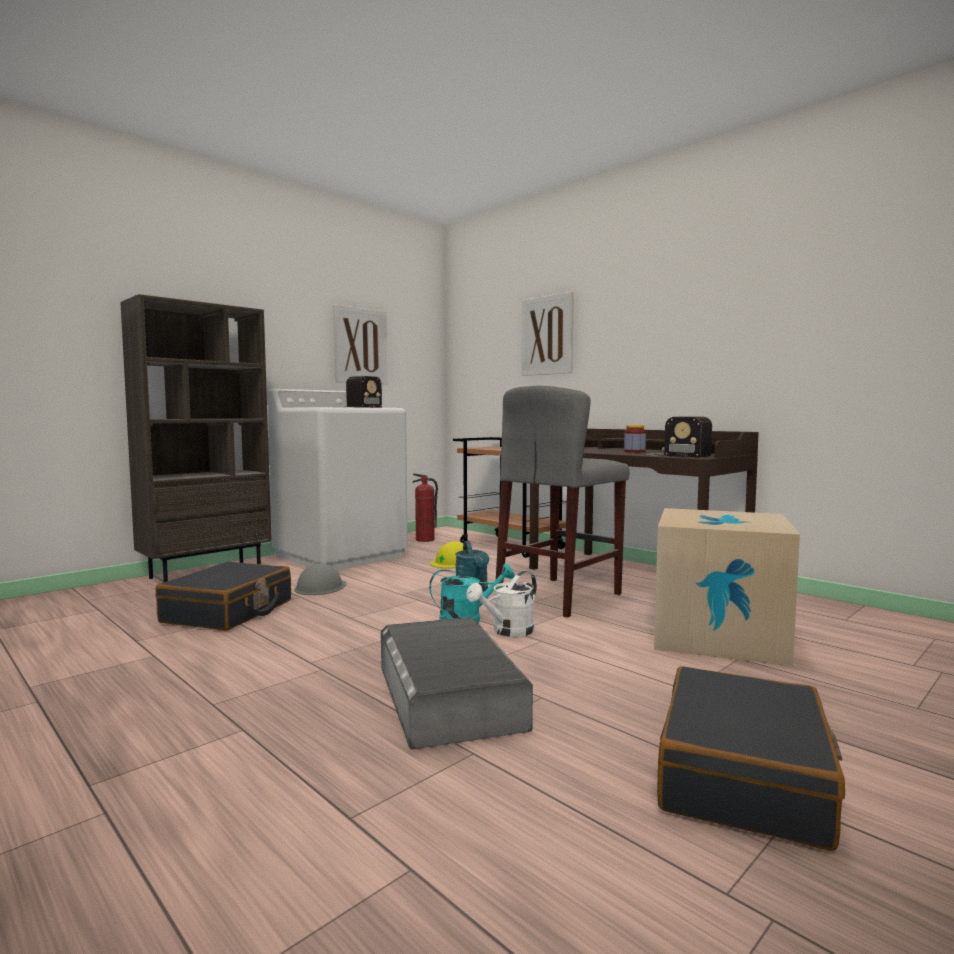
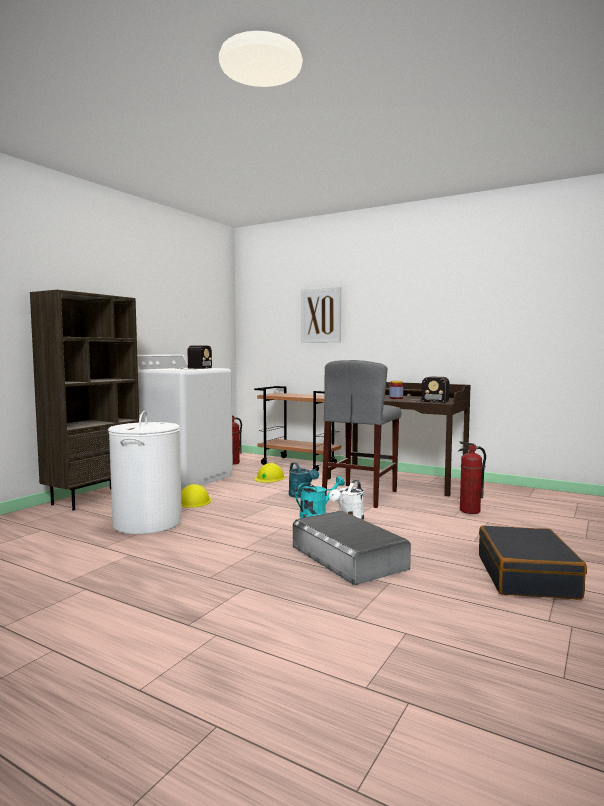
camera: 15 degrees left, 0 degrees up
(229, 612) = (147, 523): black suitcase -> white laundry basket
(320, 587) = (194, 501): grey hard hat -> yellow hard hat
(360, 346) = (182, 319): picture -> none
(719, 636) = (469, 511): cardboard box -> fire extinguisher

